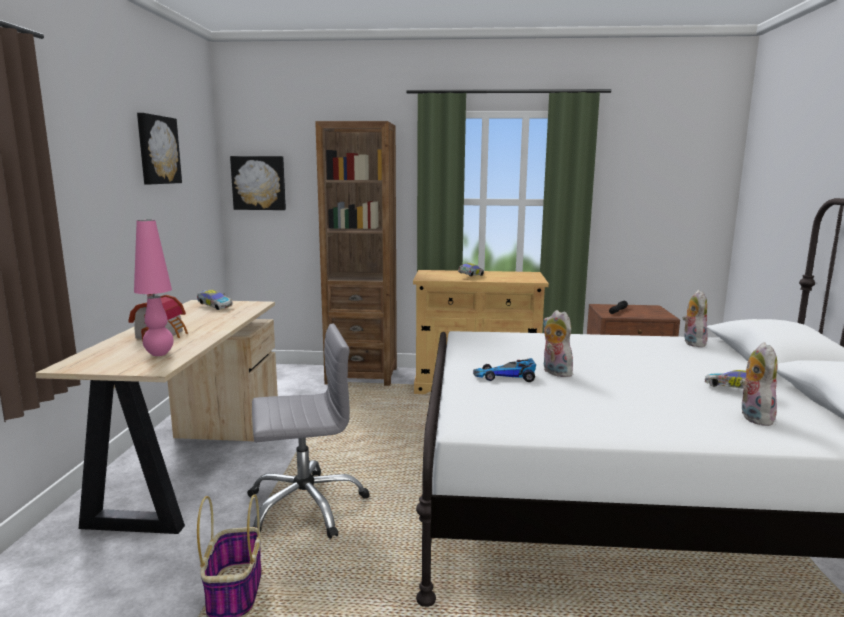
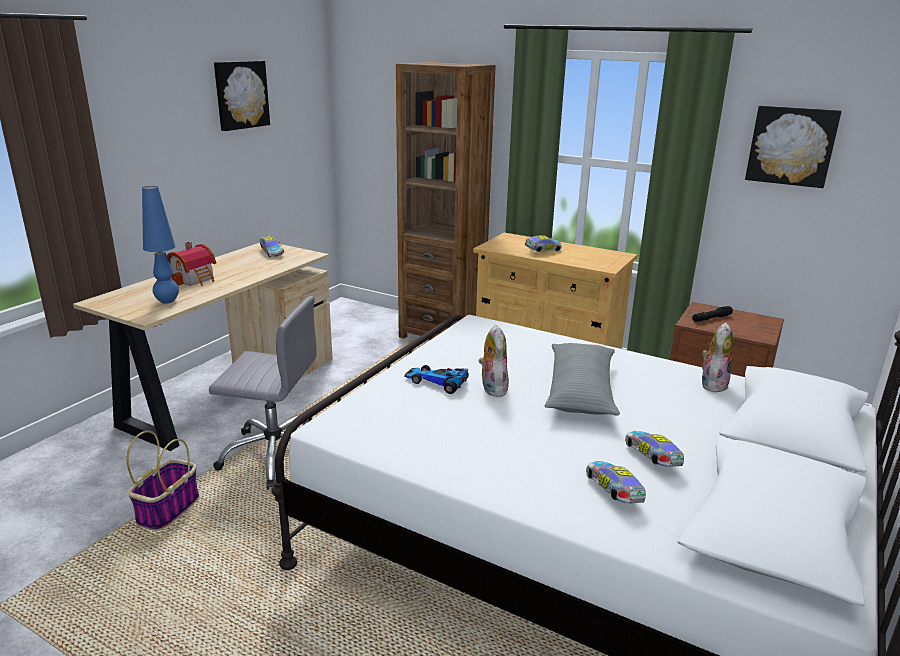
camera: 25 degrees right, 10 degrees up
(159, 354) = (167, 301): pink table lamp -> blue table lamp
(259, 183) = (365, 120): picture -> picture (791, 146)
(619, 362) = (580, 390): none -> grey pillow
(753, 417) = (614, 492): plush toy -> toy car

